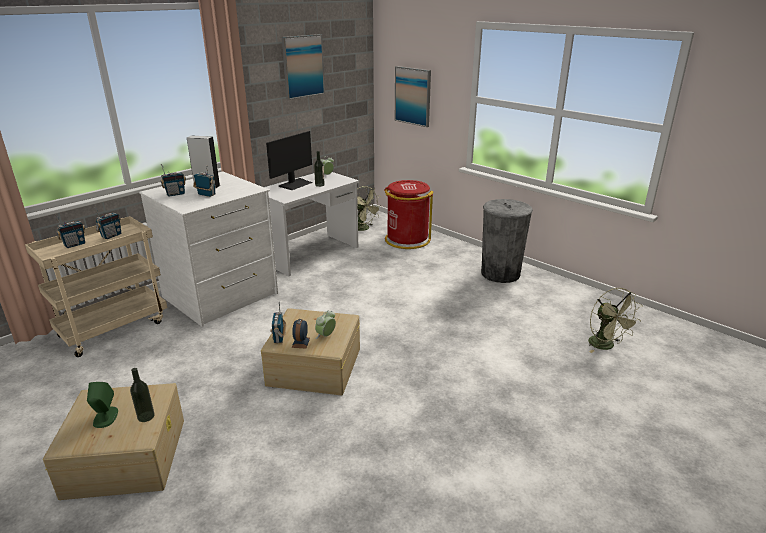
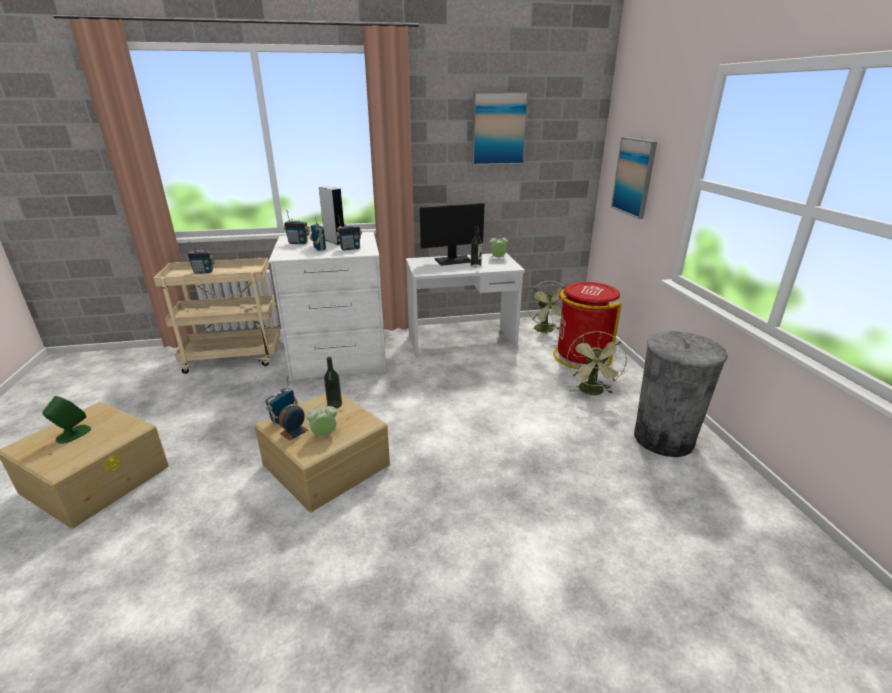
camera: 35 degrees right, 0 degrees up
(111, 236) = (237, 271): radio -> radio (350, 248)
(146, 416) = (92, 448): bottle -> bottle (334, 405)
(606, 346) = (737, 633): green fan -> green fan (592, 392)

